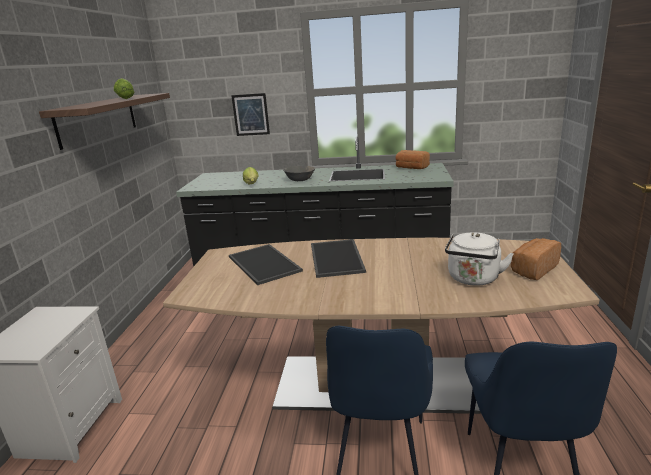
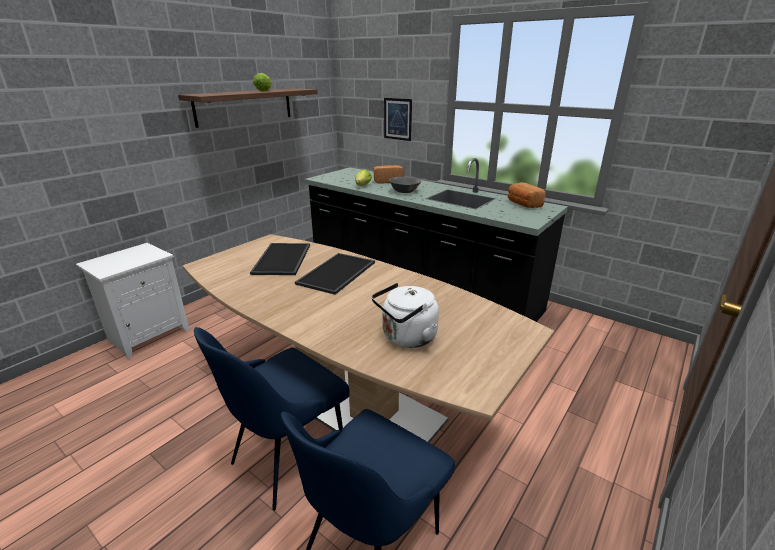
camera: 30 degrees right, 5 degrees up
(533, 269) = (481, 353): bread -> bread (387, 181)

